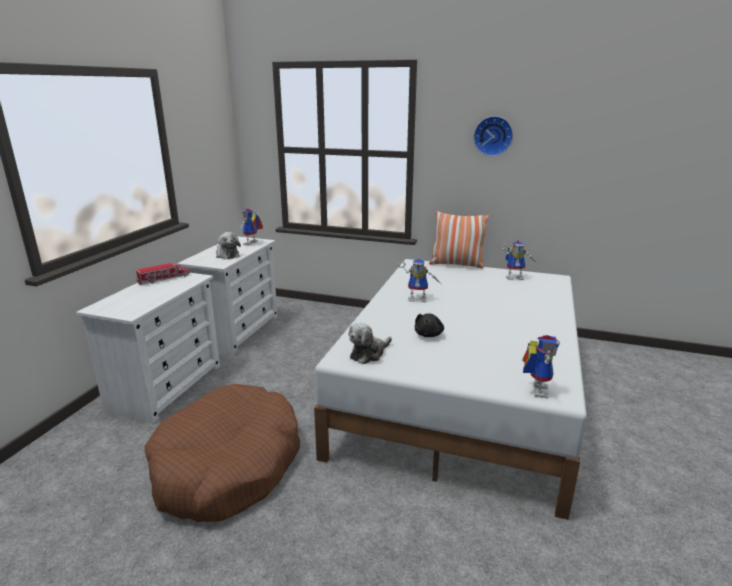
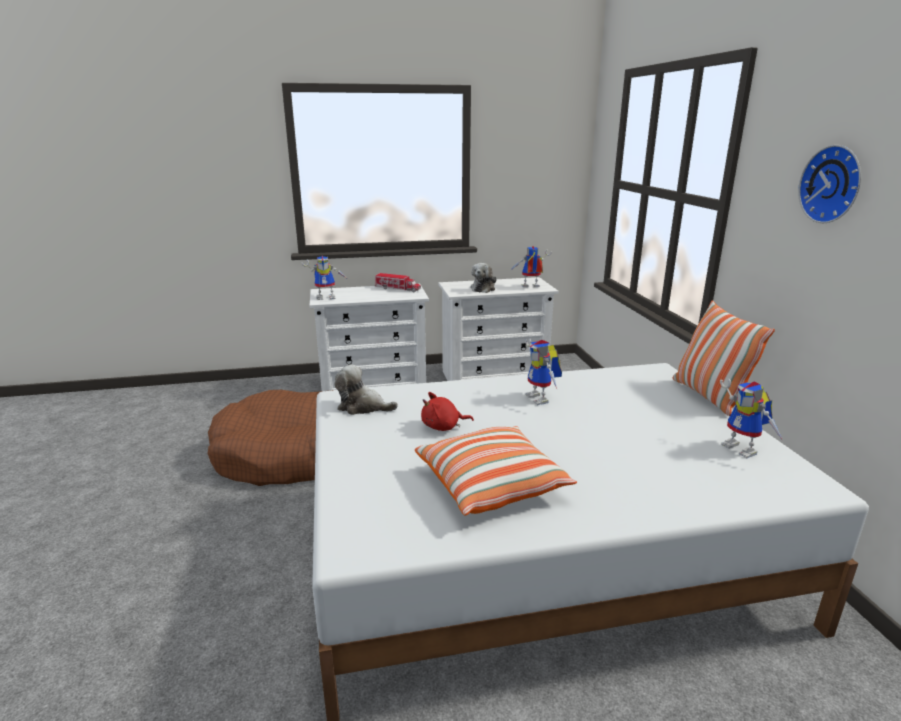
camera: 60 degrees right, 0 degrees up
(429, 334) = (443, 427): black plush toy -> red plush toy
(511, 339) = (491, 485): none -> pillow
(535, 389) = (357, 527): toy robot -> toy robot (327, 297)

